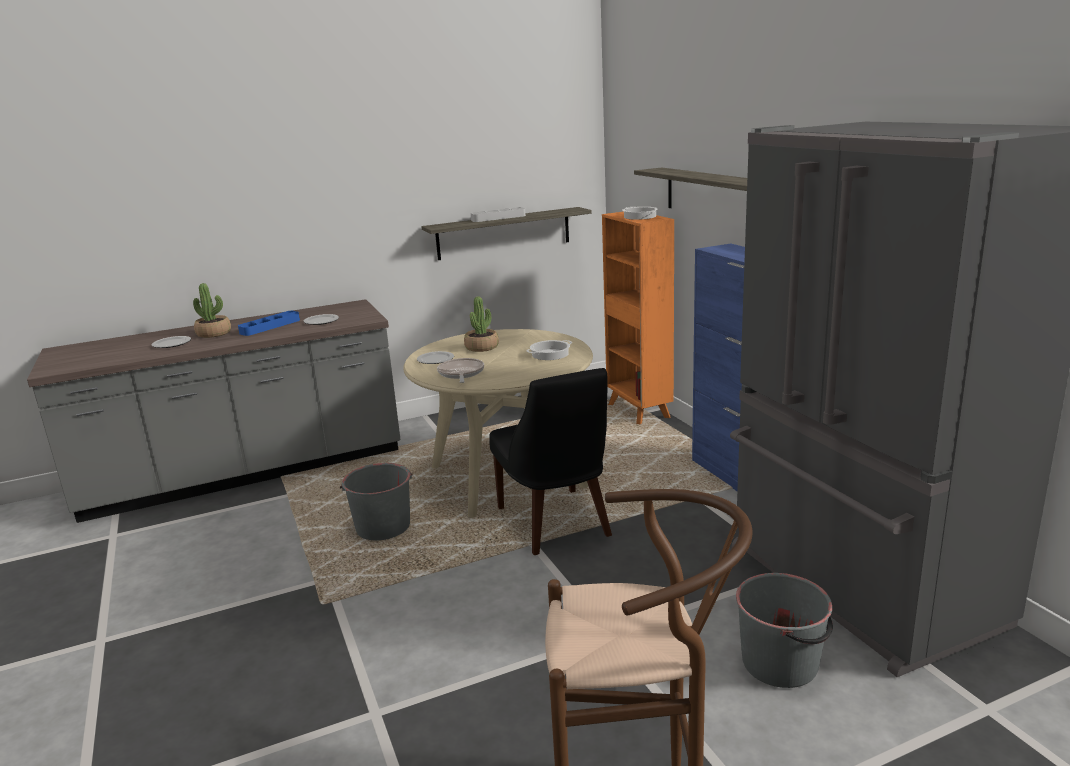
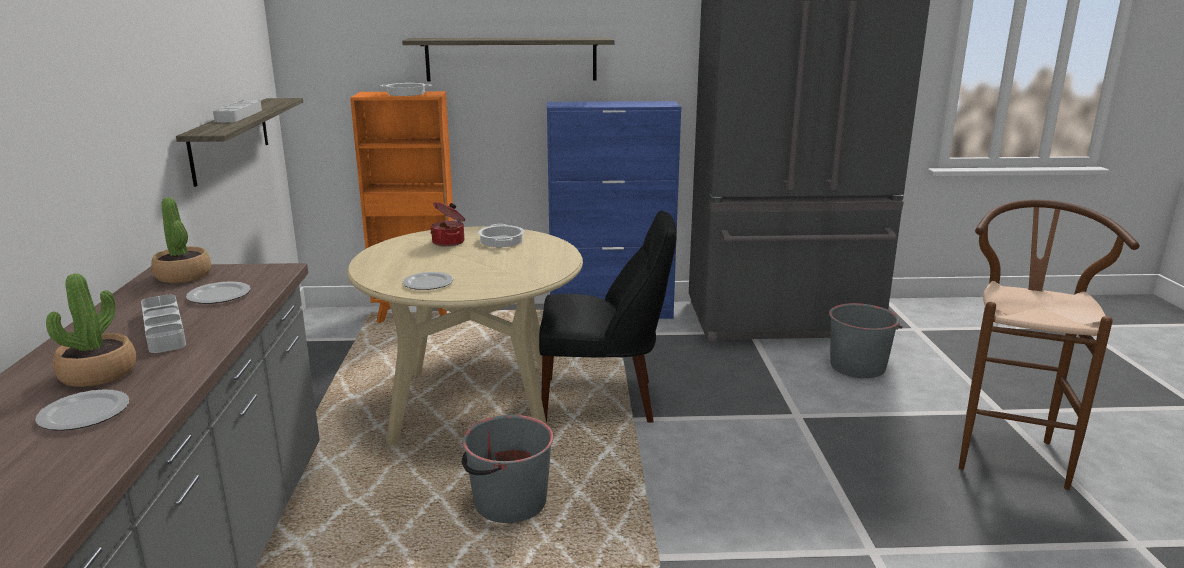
camera: 70 degrees left, 0 degrees up
(270, 326) = (164, 329): blue tray -> grey tray
(461, 373) = (501, 278): frying pan -> none
(482, 347) = (423, 260): potted plant -> potted plant (183, 275)
(530, 343) = (449, 242): none -> cooking pot

